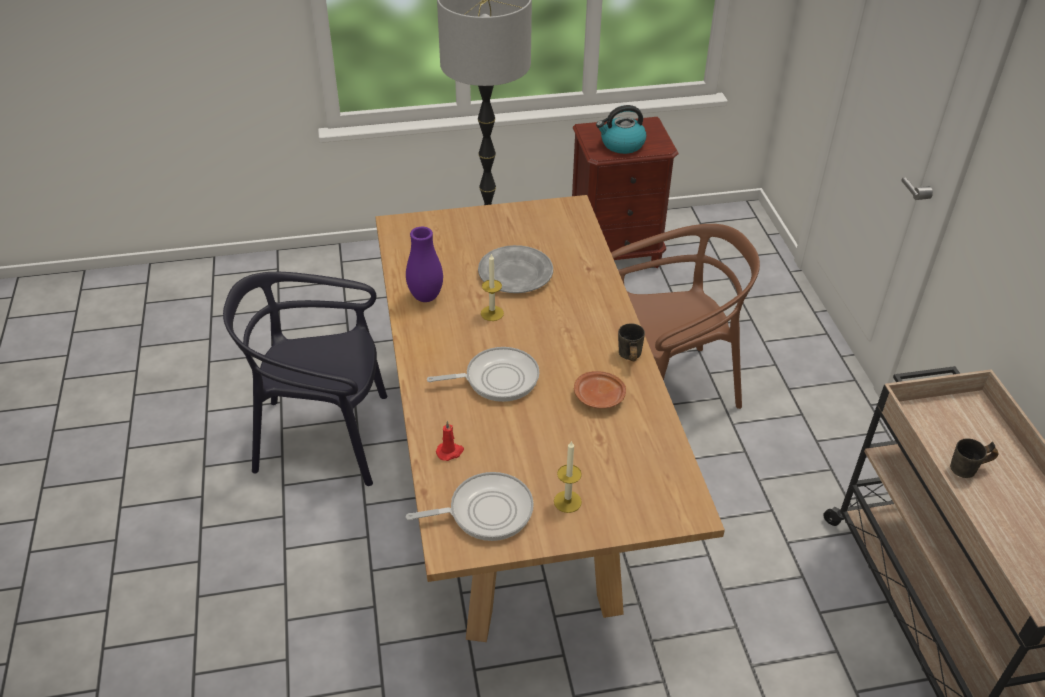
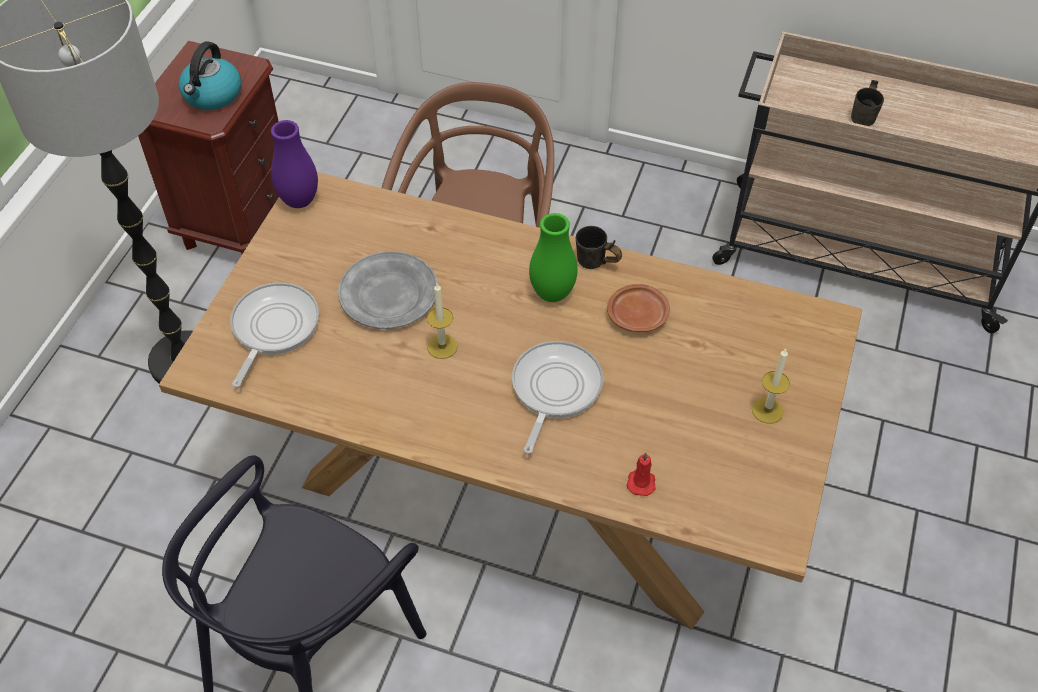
camera: 60 degrees left, 10 degrees up
(426, 297) = (365, 397): purple vase -> purple vase (299, 201)
(485, 511) = (744, 486): frying pan -> frying pan (273, 328)
(581, 346) = (552, 293): none -> green vase

